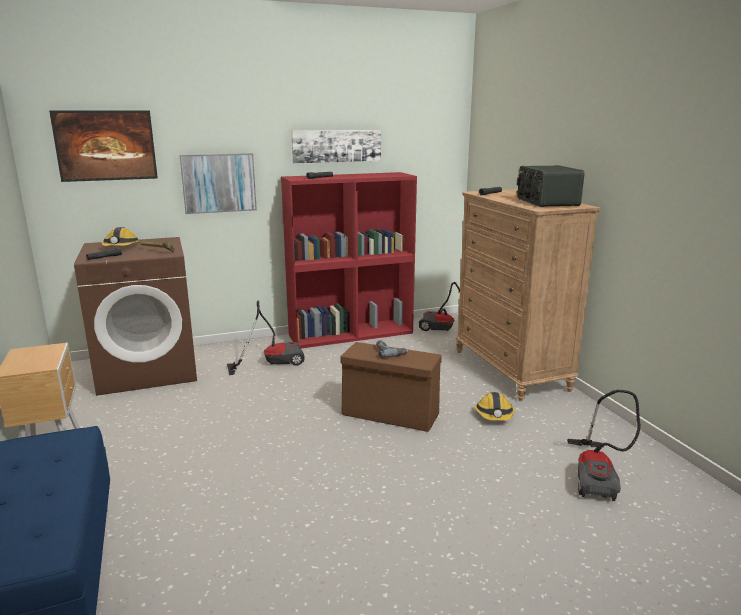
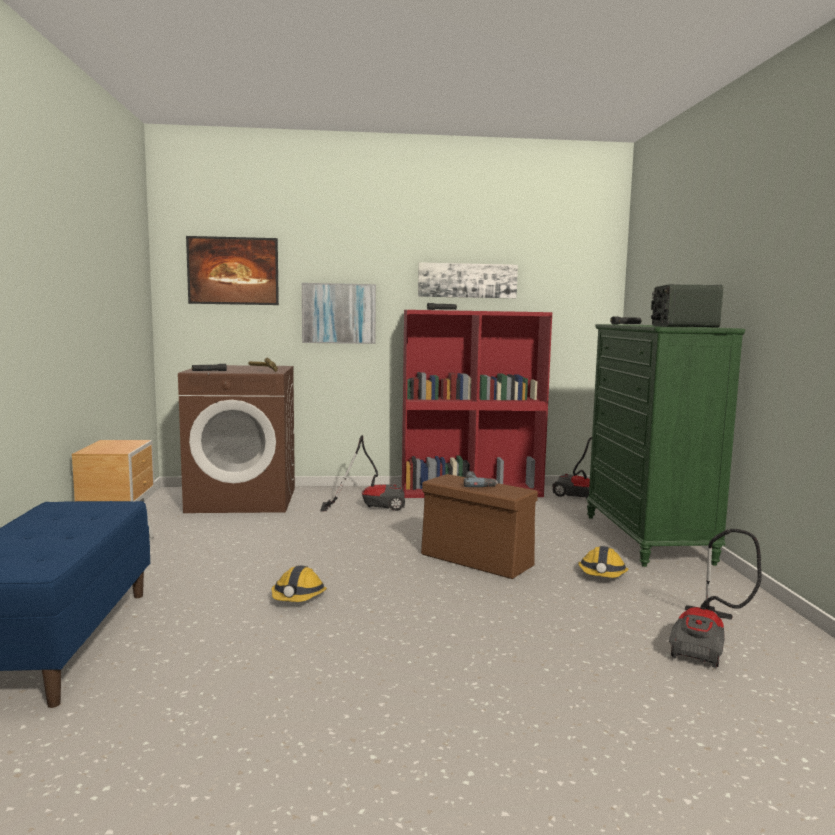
camera: 15 degrees right, 10 degrees down
(121, 248) = (231, 368): hard hat -> hard hat (298, 597)
(511, 370) = (647, 539): brown dresser -> green dresser

